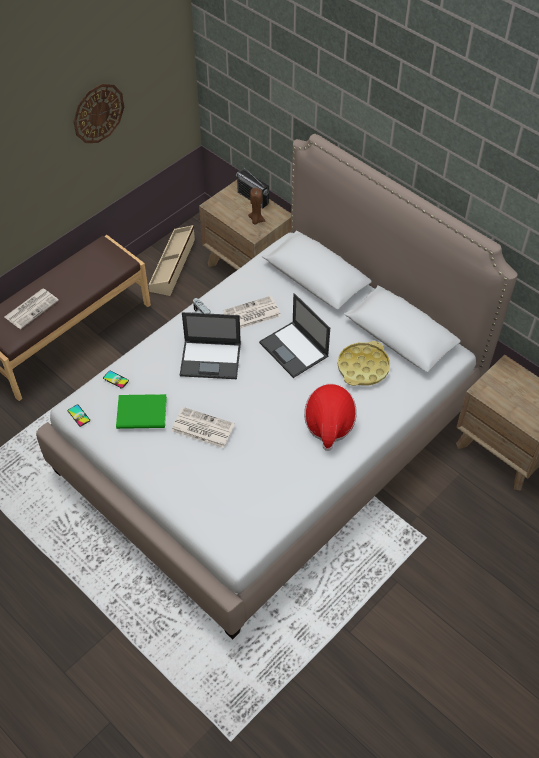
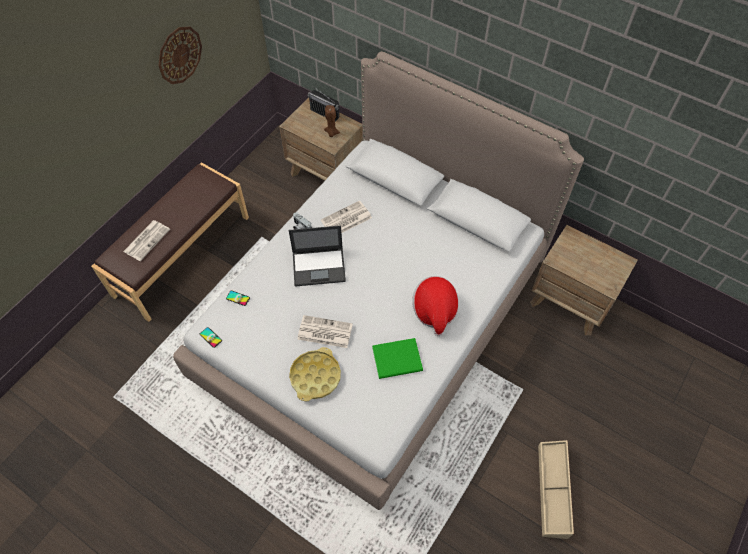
camera: 10 degrees left, 5 degrees up
(143, 414) = (269, 327): green book -> green book (399, 360)
(173, 265) = (261, 179): beige storage box -> beige storage box (553, 490)
(294, 350) = (390, 247): laptop -> none
(363, 367) = (452, 254): yellow tray -> yellow tray (315, 376)

